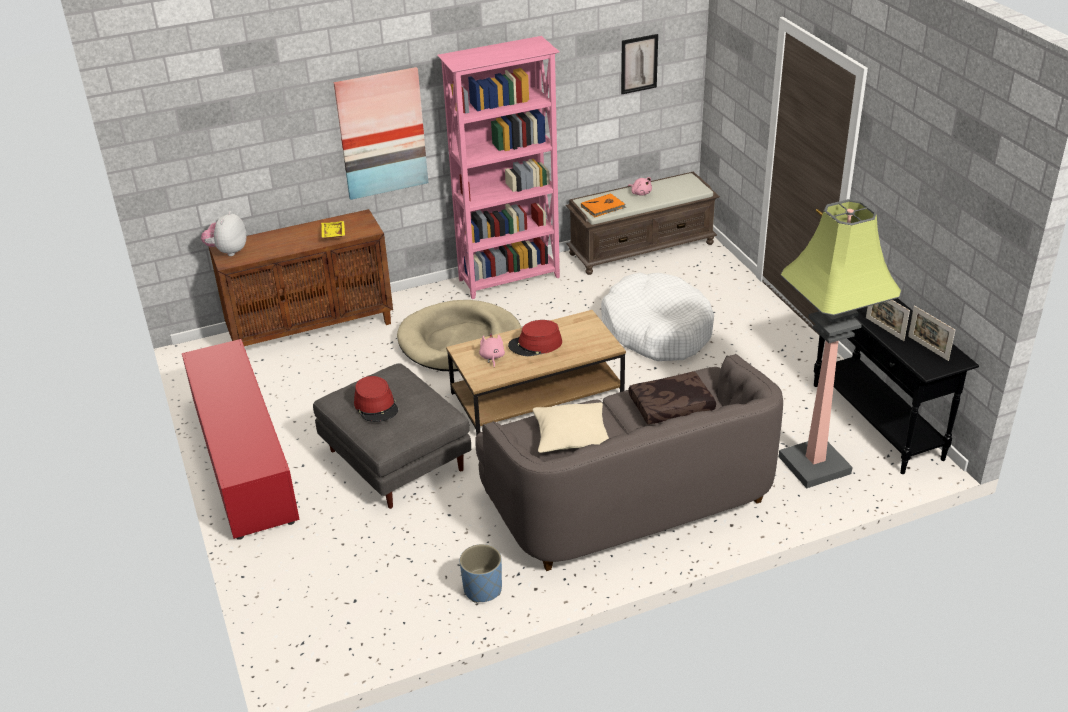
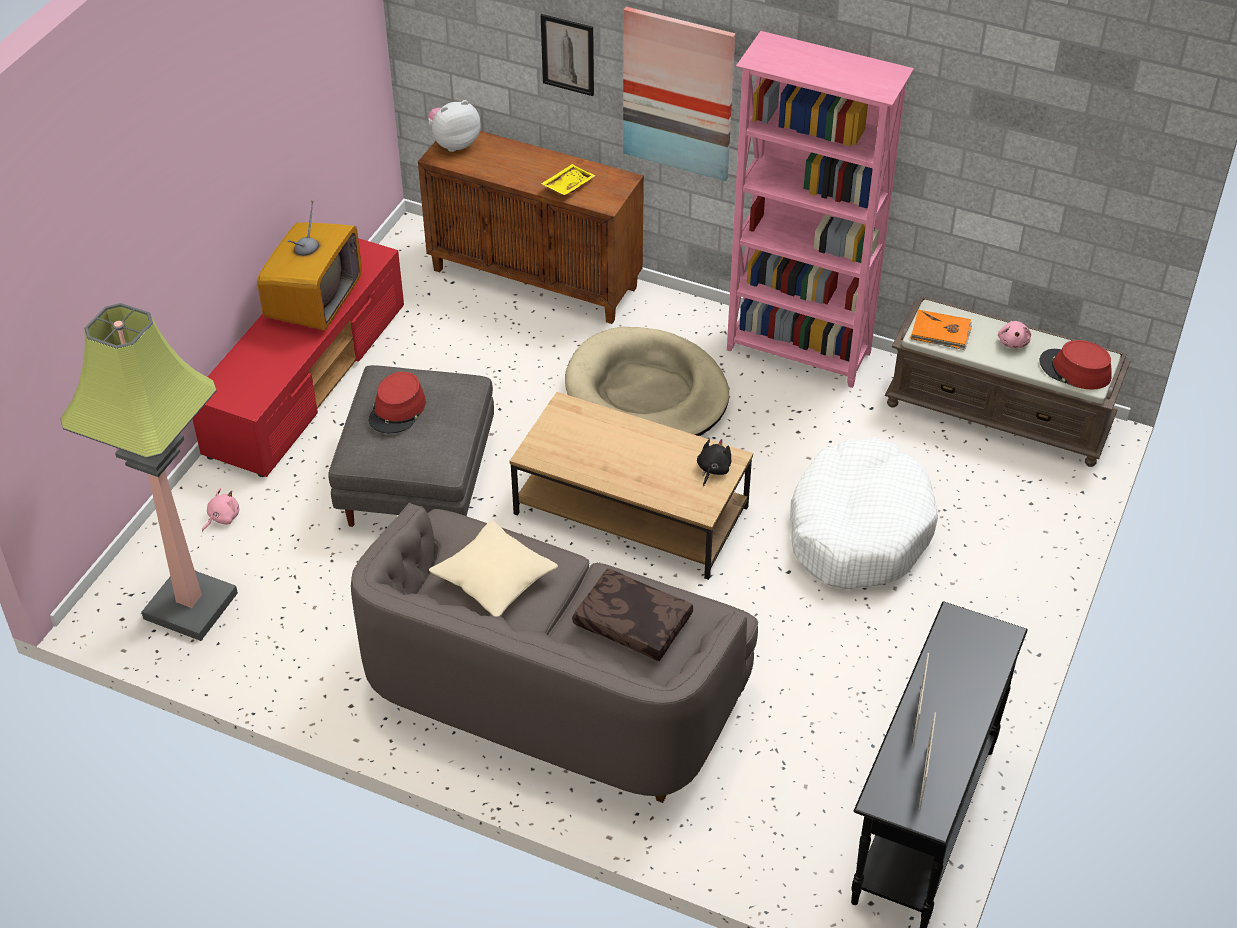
camera: 45 degrees right, 10 degrees up
(227, 392) = (314, 301): none -> television
(482, 589) = (312, 668): blue planter -> none
(492, 357) = (578, 435): pink plush toy -> pink plush toy (222, 518)
(535, 344) = (637, 452): red hat -> red hat (1074, 370)
(585, 328) = (713, 470): none -> black plush toy
(639, 64) = (1067, 168): picture -> picture (568, 54)
(814, 466) = (775, 813): floor lamp -> floor lamp (189, 606)

